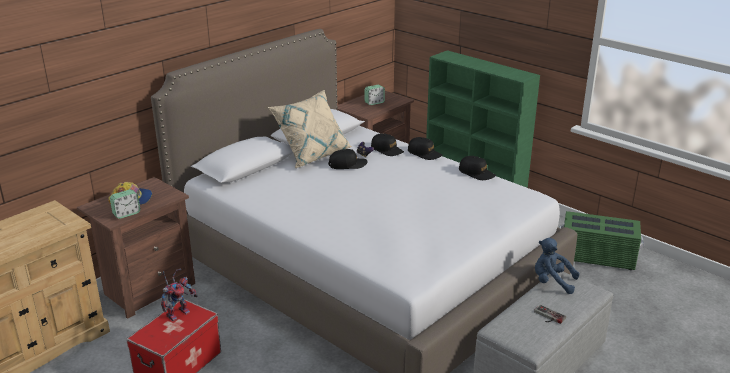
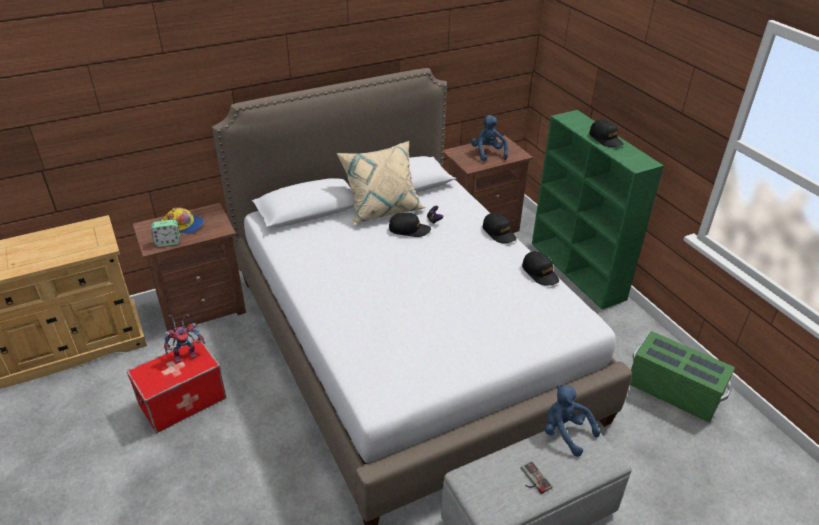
camera: 20 degrees right, 10 degrees up
(374, 103) = (488, 153): alarm clock -> blue plush toy
(387, 150) = (462, 219): black cap -> black cap (606, 139)

